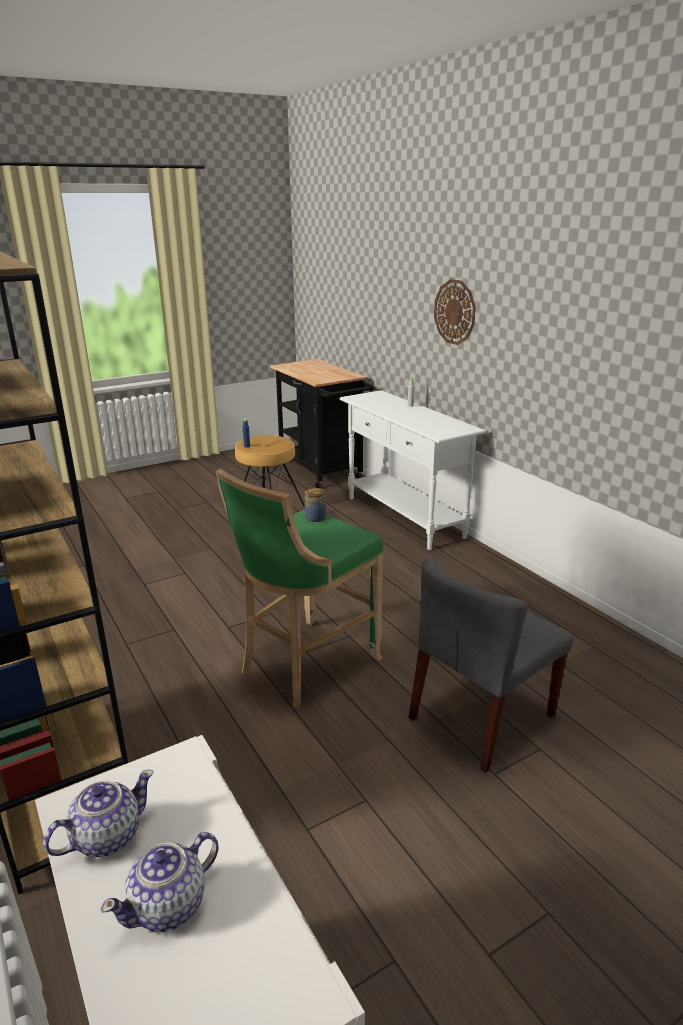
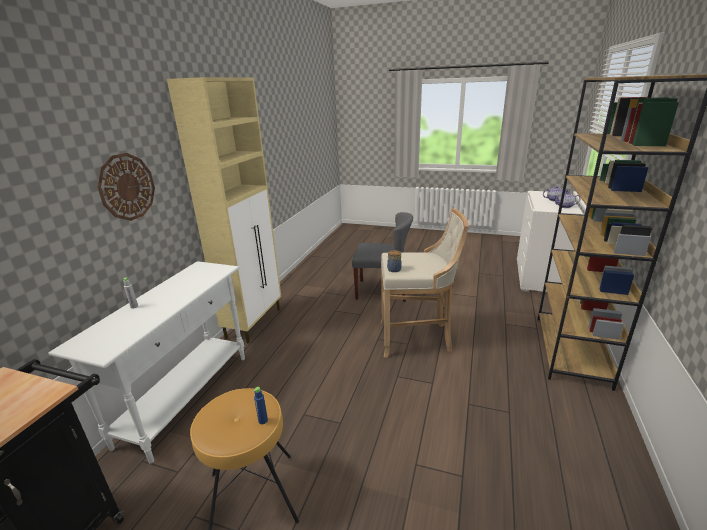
camera: 130 degrees left, 0 degrees up
(304, 665) = (417, 338): green stool -> beige stool
(503, 573) = (254, 323): none -> beige cabinet

